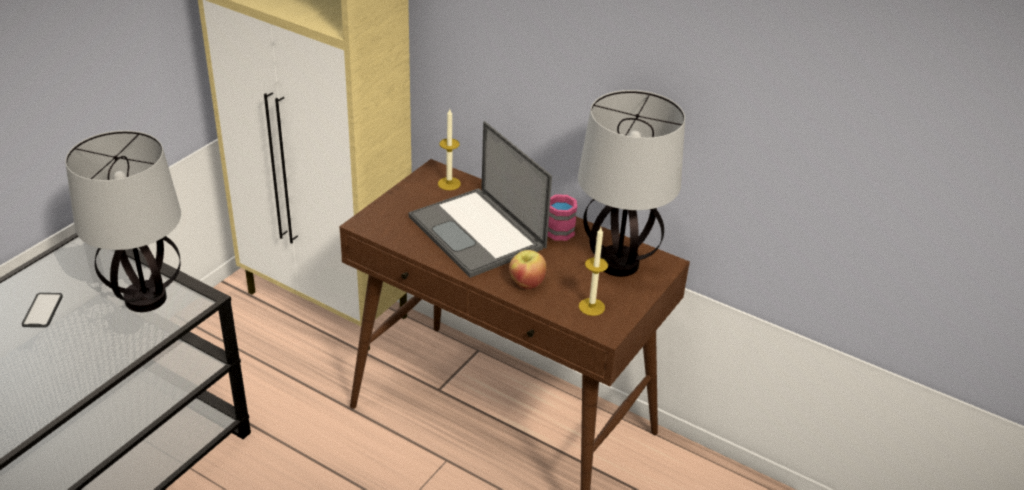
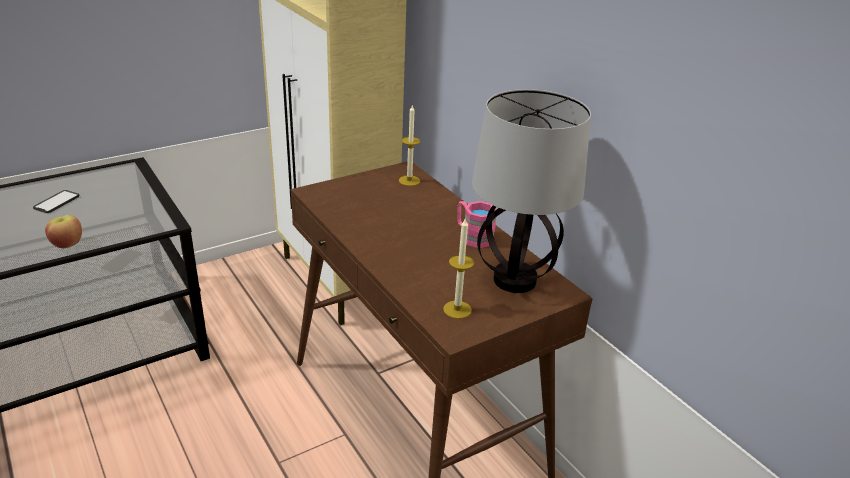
camera: 25 degrees right, 5 degrees down
(144, 298) = (130, 213): table lamp -> none
(478, 233) = (402, 222): laptop -> none
(526, 283) = (411, 272): apple -> apple (67, 244)

